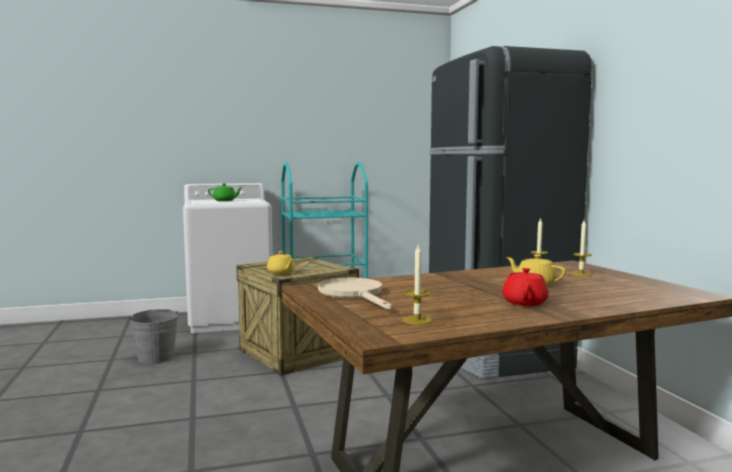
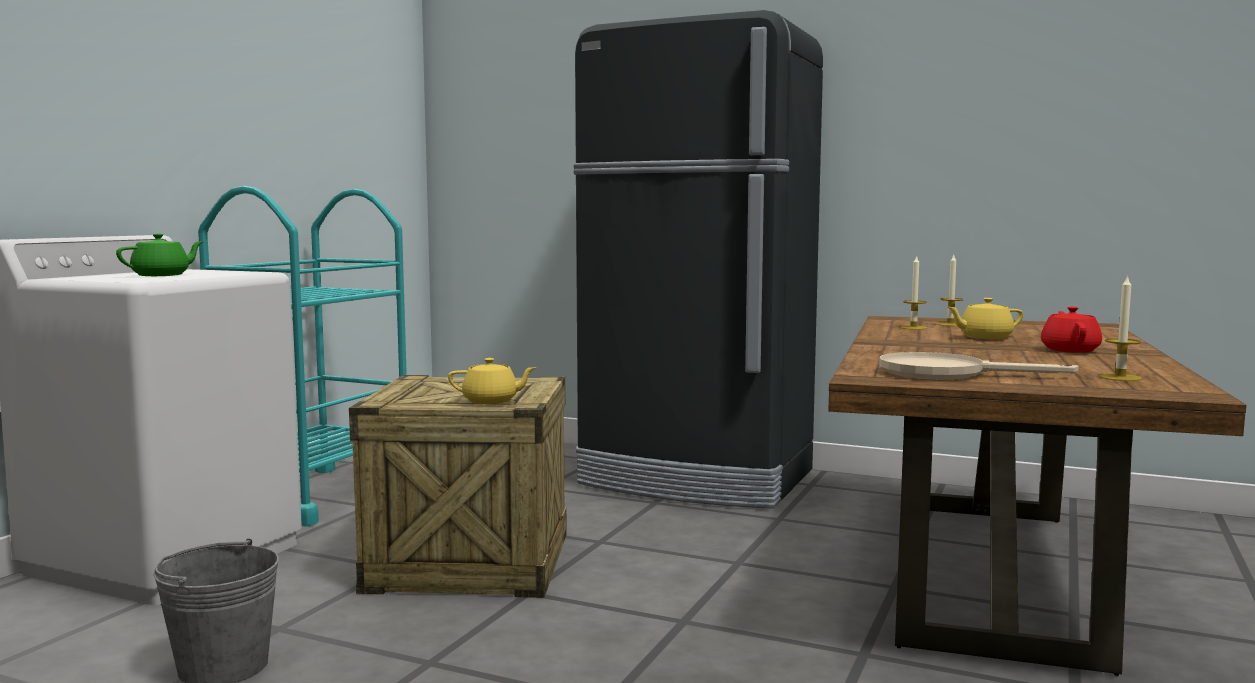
camera: 50 degrees left, 0 degrees up
(525, 302) = (1070, 350): red teapot -> red teapot turned 45 degrees clockwise

